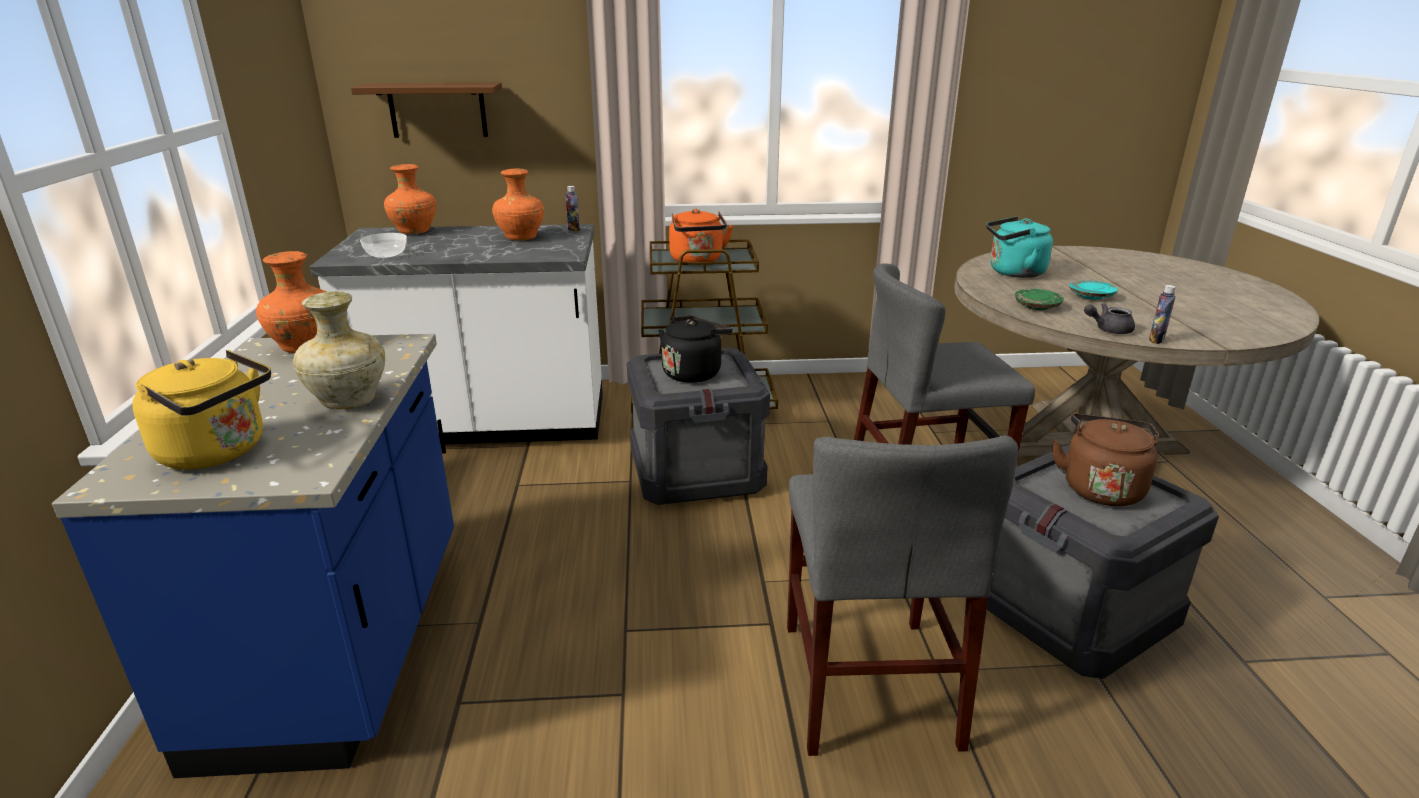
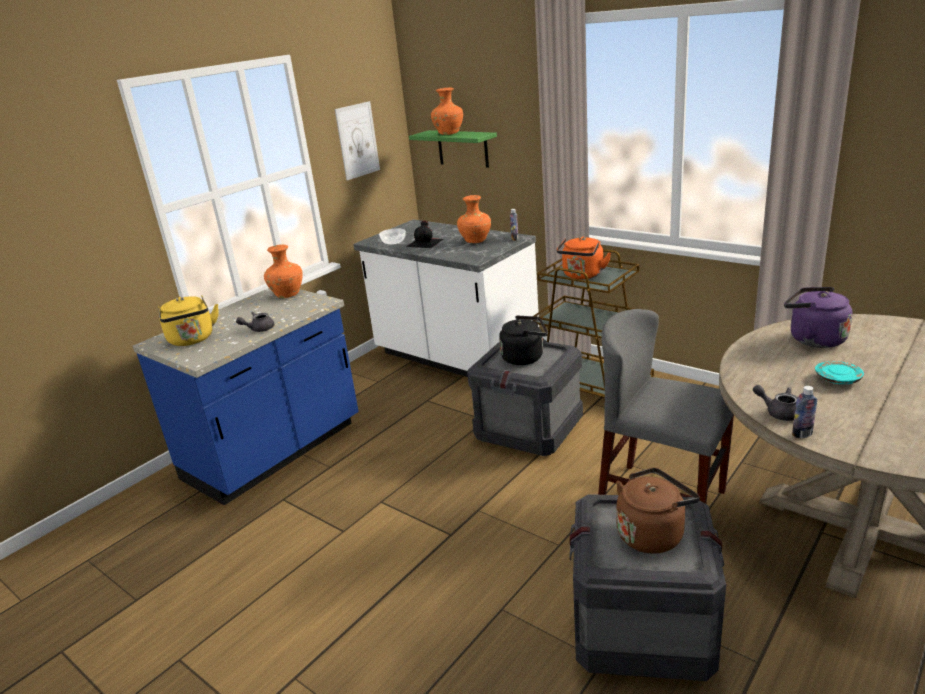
camera: 45 degrees right, 0 degrees up
(272, 89) = (357, 140): none -> picture
(349, 402) = (259, 329): beige vase -> grey teapot
(414, 231) = (432, 226): orange vase -> orange vase (449, 133)
(437, 110) = (463, 148): brown shelf -> green shelf
(444, 248) = (425, 242): none -> black bottle
(868, 683) = (455, 592): grey chair -> none
(1013, 273) = (813, 339): turquoise kettle -> purple kettle
(1037, 306) = (762, 375): green plate -> none

